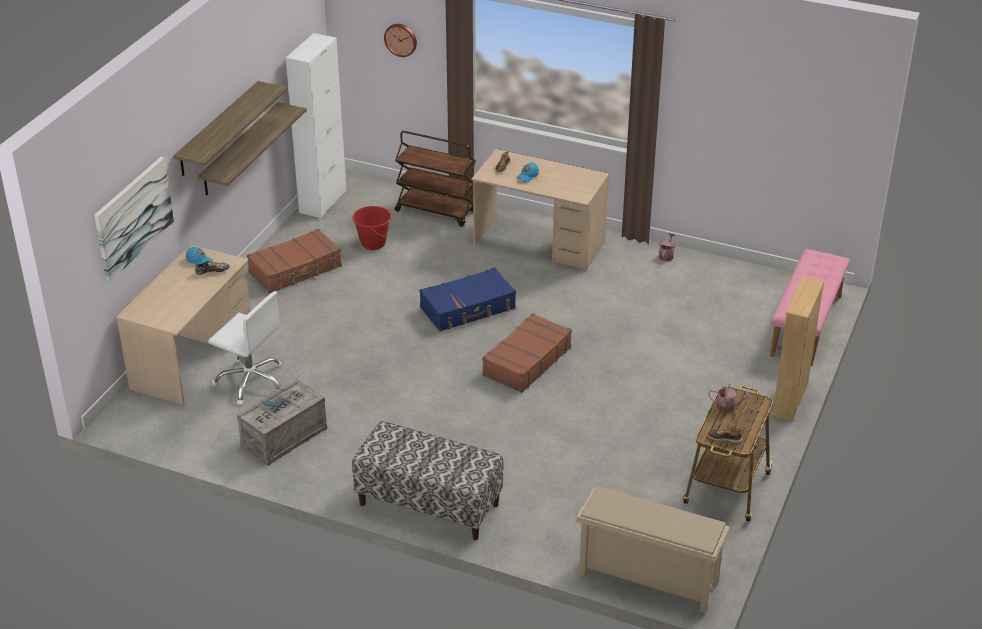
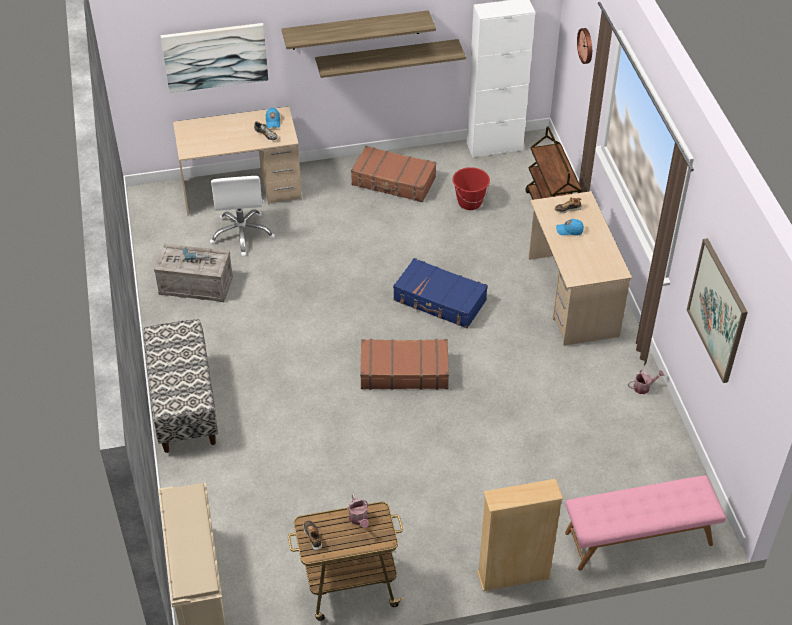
camera: 55 degrees right, 10 degrees up
(742, 118) = (717, 310): none -> picture

